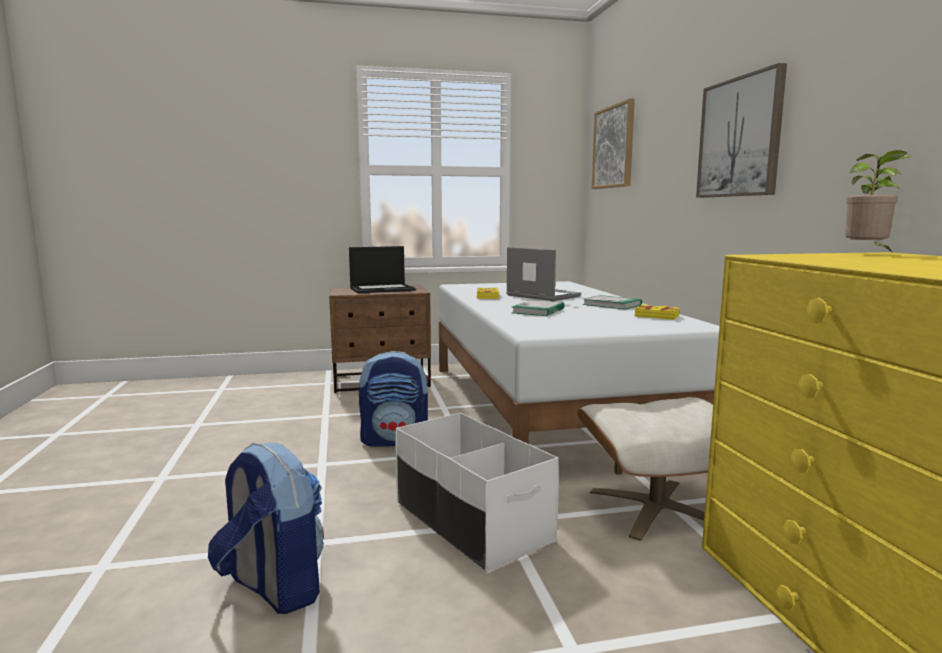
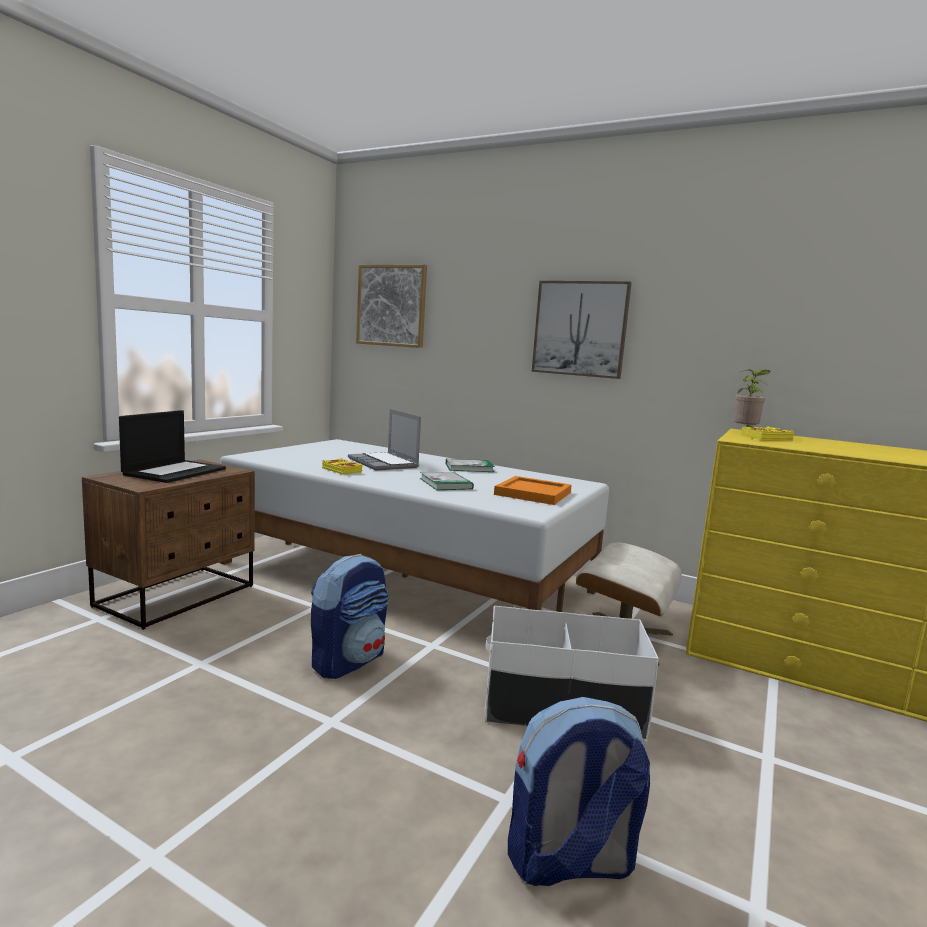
camera: 50 degrees left, 0 degrees up
(541, 296) = (384, 463): laptop -> laptop turned 120 degrees counterclockwise
(597, 325) = (534, 493): none -> orange tray
(656, 316) = (534, 477): yellow book -> yellow book (765, 438)

